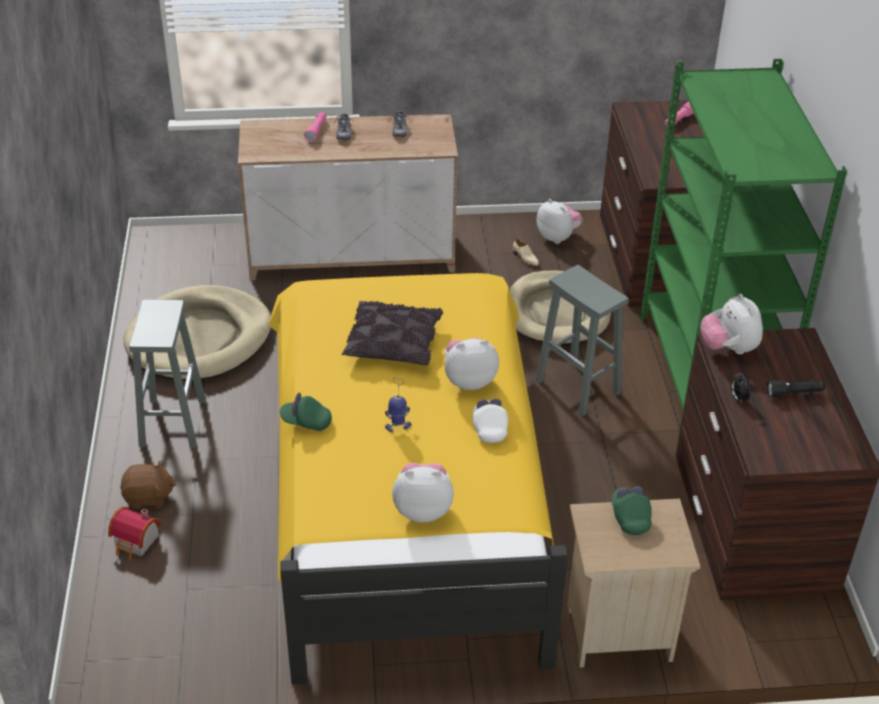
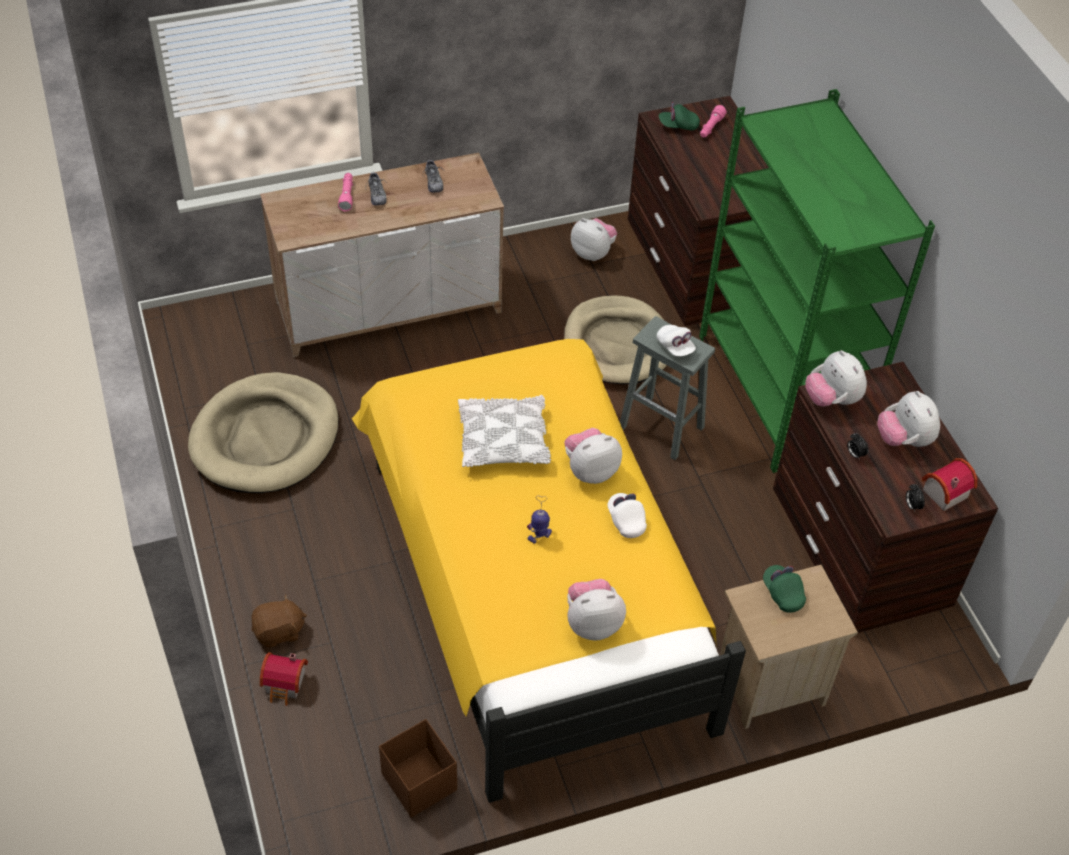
camera: 15 degrees left, 10 degrees up
(173, 421) = (272, 541): grey stool -> none
(230, 651) = (419, 781): none -> brown storage box
(306, 422) = (449, 547): green cap -> green cap (678, 125)
(393, 343) = (503, 440): black pillow -> white pillow
(525, 258) = (567, 284): beige shoe -> none
(588, 291) = (675, 347): none -> white cap
(786, 451) = (912, 506): none -> alarm clock
(794, 393) = (903, 440): black flashlight -> plush toy
(823, 445) = (942, 492): none -> toy house

